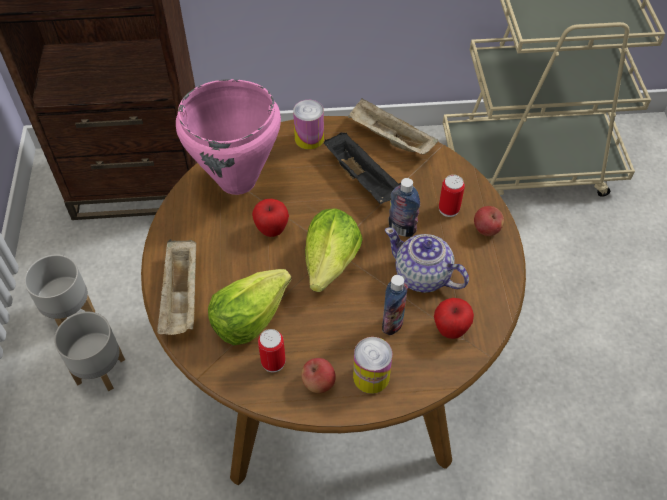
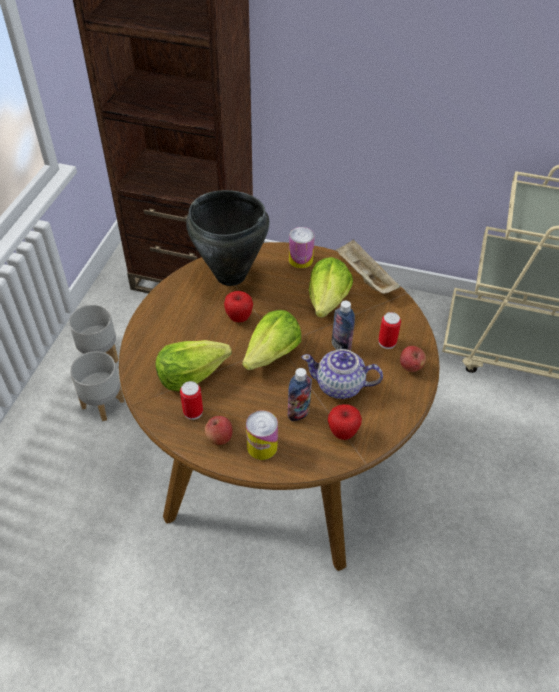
camera: 20 degrees right, 5 degrees down
(182, 297) = (149, 346): beige tray -> none
(238, 181) = (231, 276): pink cooking pot -> black cooking pot
(362, 179) = (328, 301): black tray -> lettuce
(422, 276) = (340, 386): teapot -> teapot turned 45 degrees counterclockwise

